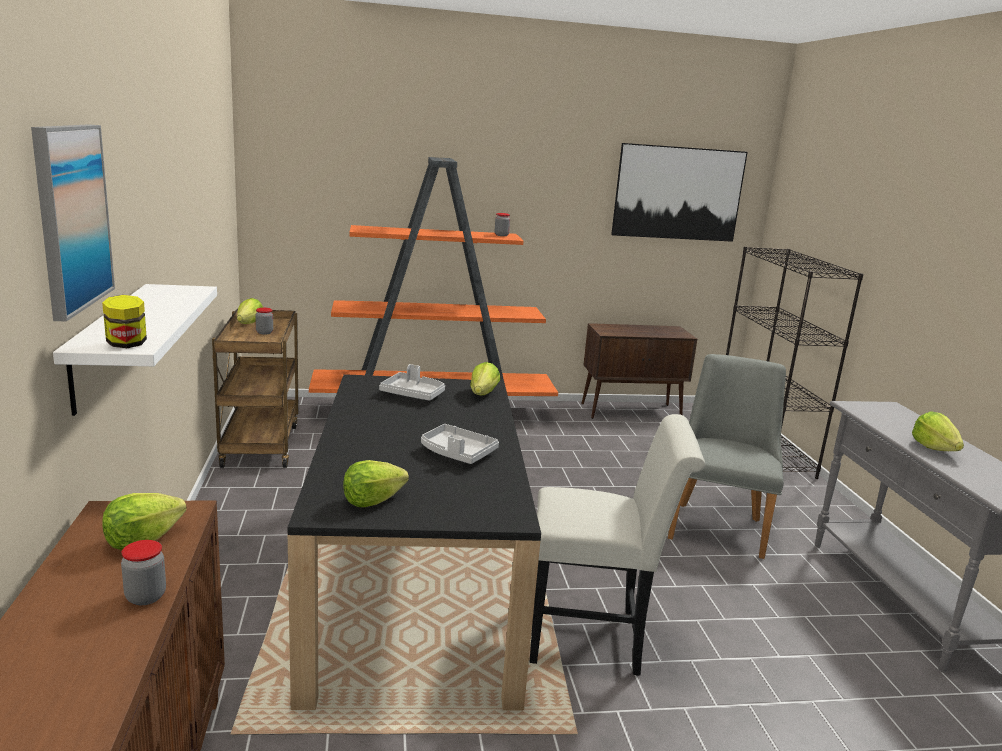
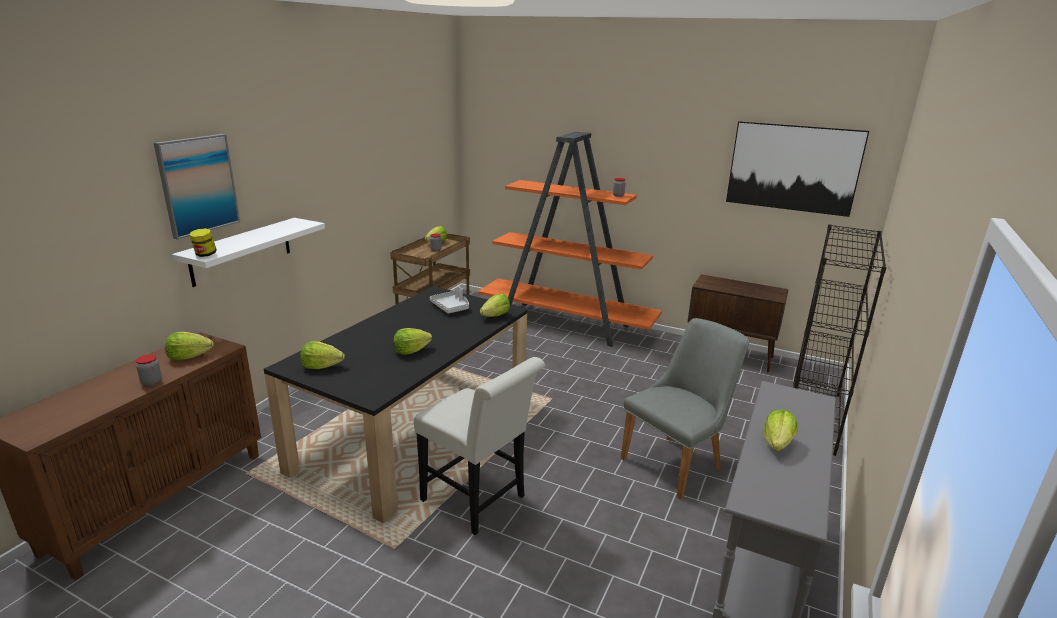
camera: 35 degrees right, 5 degrees up
(457, 453) = (411, 351): grey tray -> lettuce

